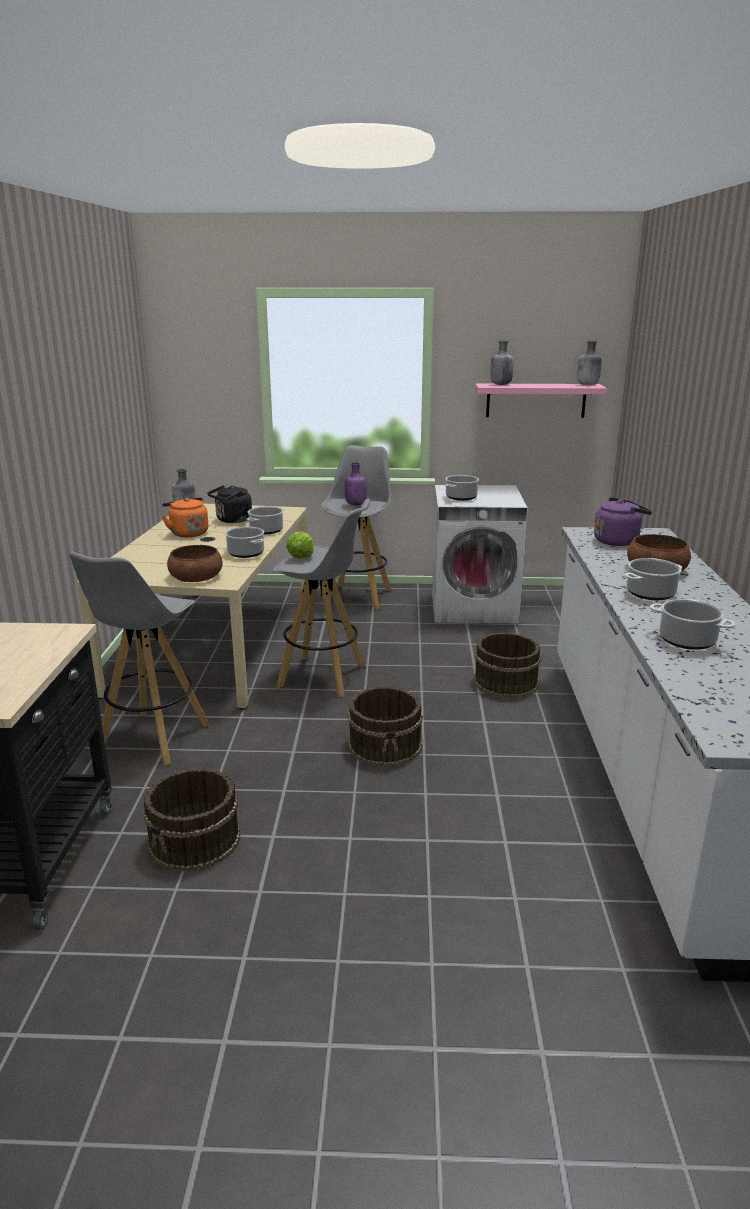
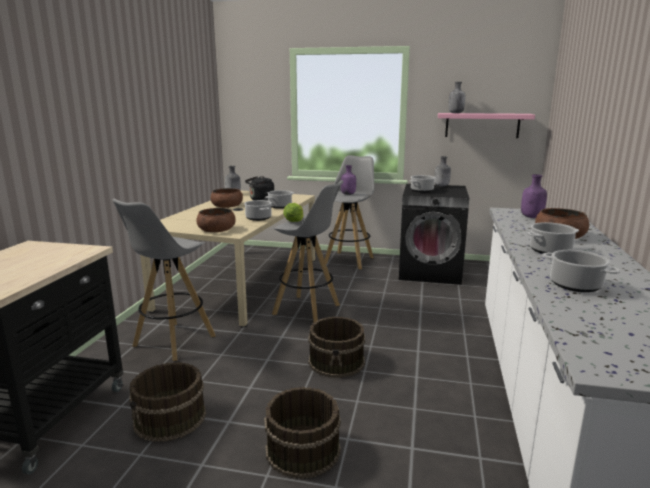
camera: 10 degrees right, 5 degrees down
(188, 533) = (227, 205): orange kettle -> brown bowl
(474, 607) = (430, 271): white washing machine -> black washing machine
(504, 682) = (441, 324): brown bucket -> brown bucket (301, 449)
(588, 385) = (521, 113): grey bottle -> grey bottle (441, 186)
(618, 541) = (532, 217): purple kettle -> purple bottle

